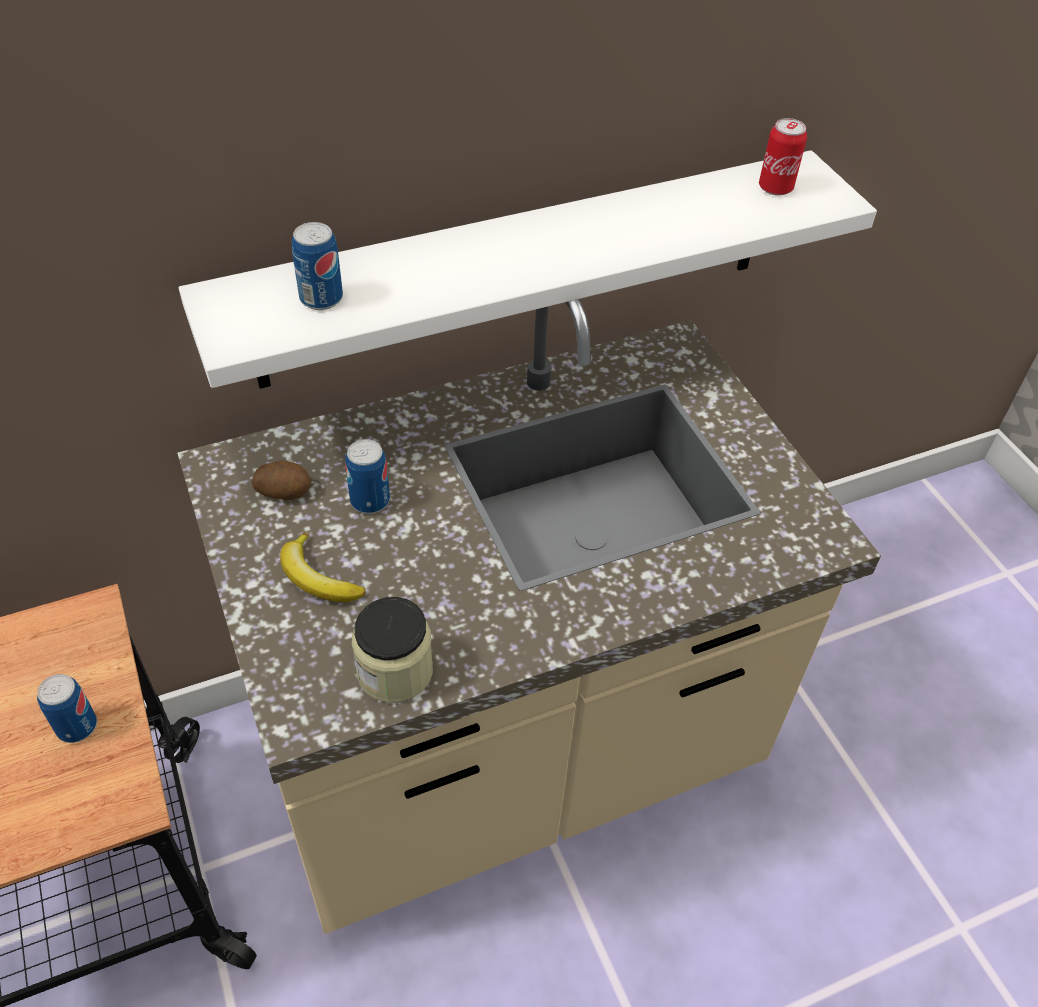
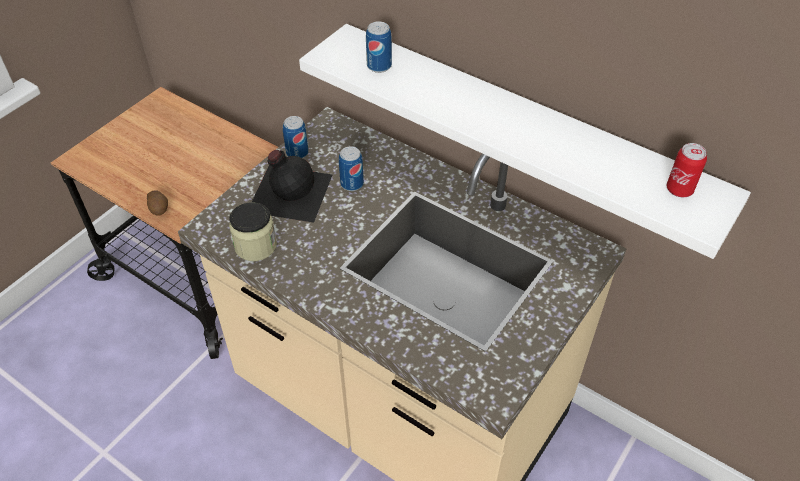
camera: 60 degrees right, 0 degrees up
(77, 726) = (205, 184): can -> can (297, 153)
(284, 491) = (333, 152): potato -> potato (159, 208)
(317, 578) = (289, 191): banana -> black bottle

